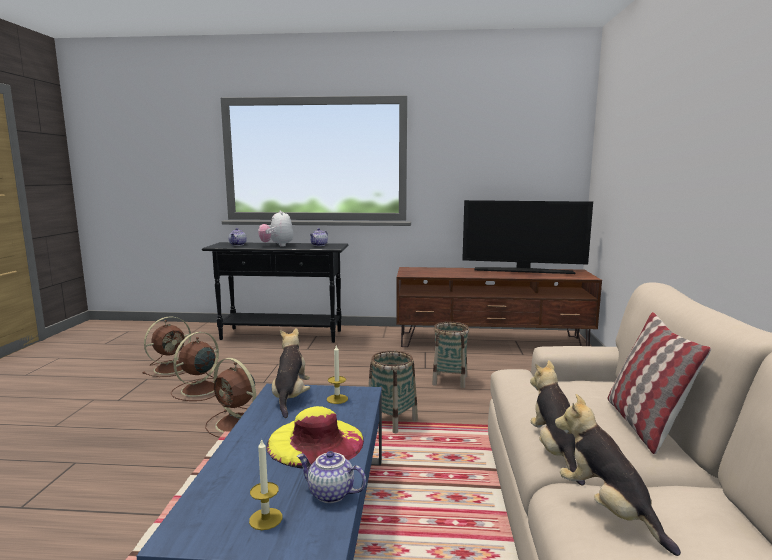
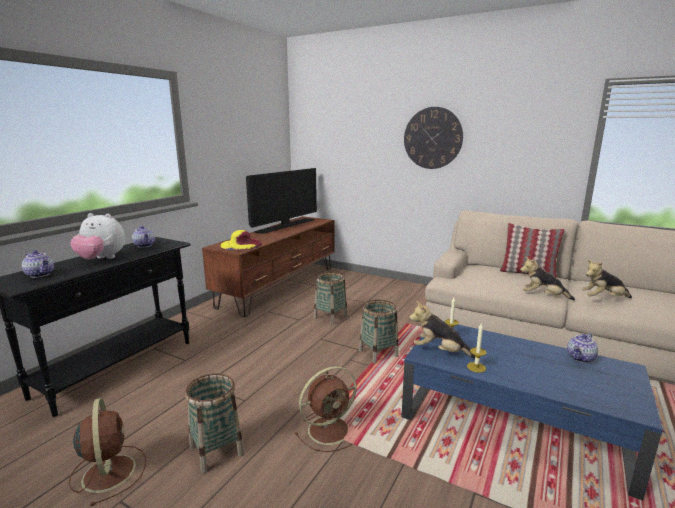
camera: 65 degrees left, 5 degrees up
(198, 390) = (216, 450): brown fan -> basket
(265, 519) = (611, 381): candle -> candle (476, 367)
(316, 442) = (516, 353): yellow hat -> yellow hat (241, 244)
(693, 150) = (432, 138): none -> wall clock

